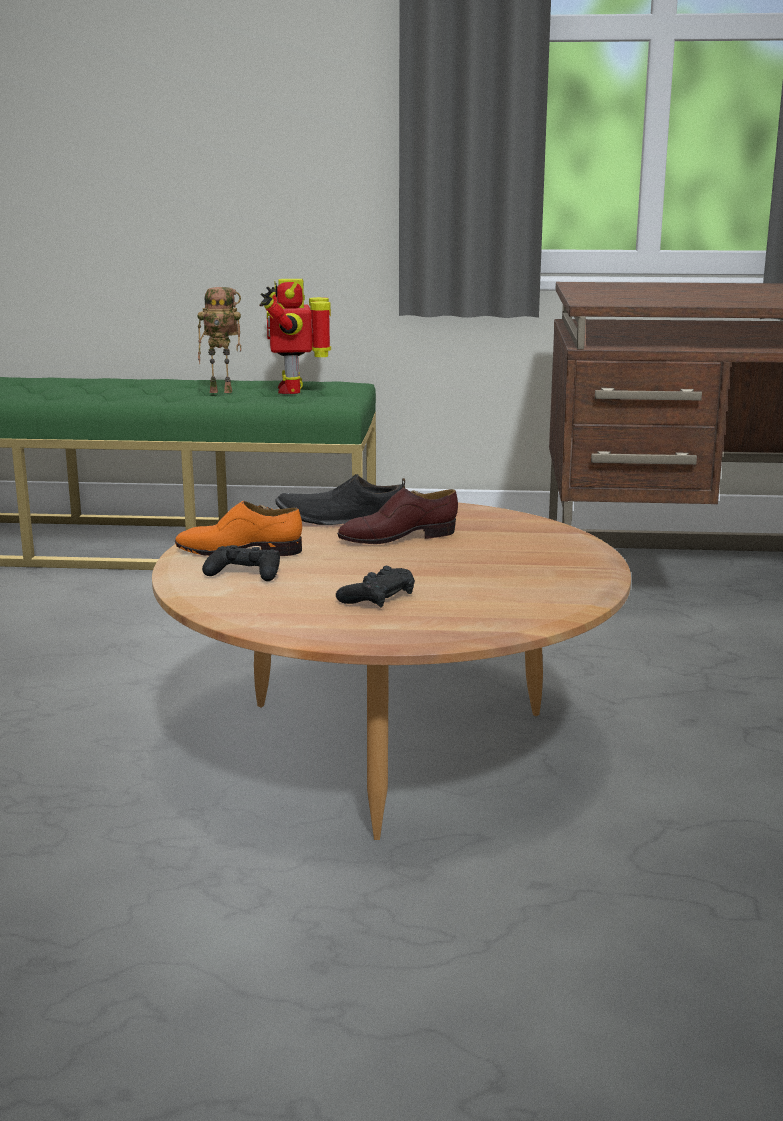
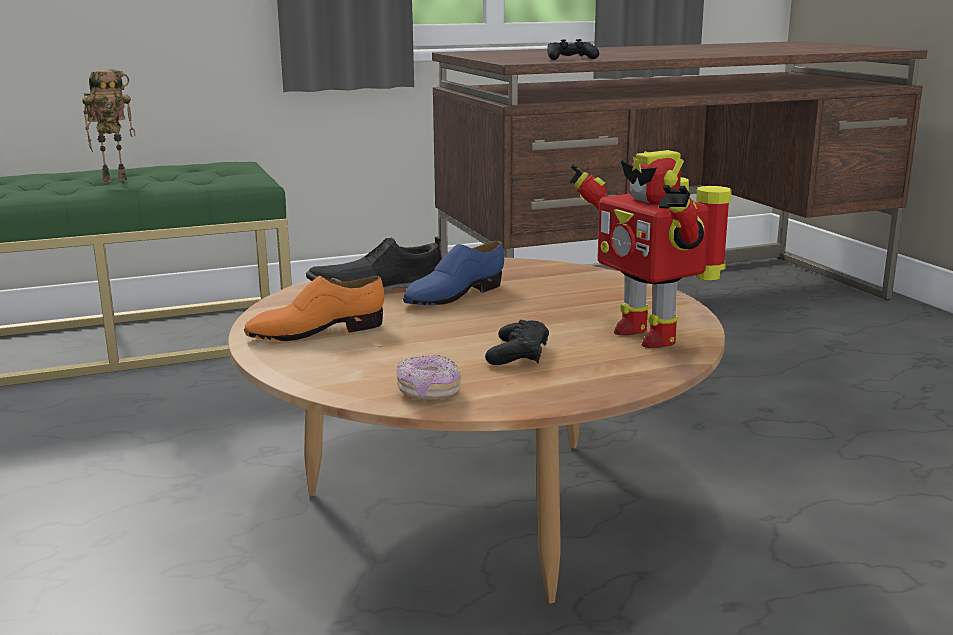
camera: 25 degrees left, 0 degrees up
(244, 573) = (352, 352): black game controller -> black game controller (570, 59)
(259, 615) = (429, 392): none -> donut
(294, 390) = (191, 172): toy robot -> toy robot (648, 334)
(397, 537) = (453, 295): brown shoe -> blue shoe

